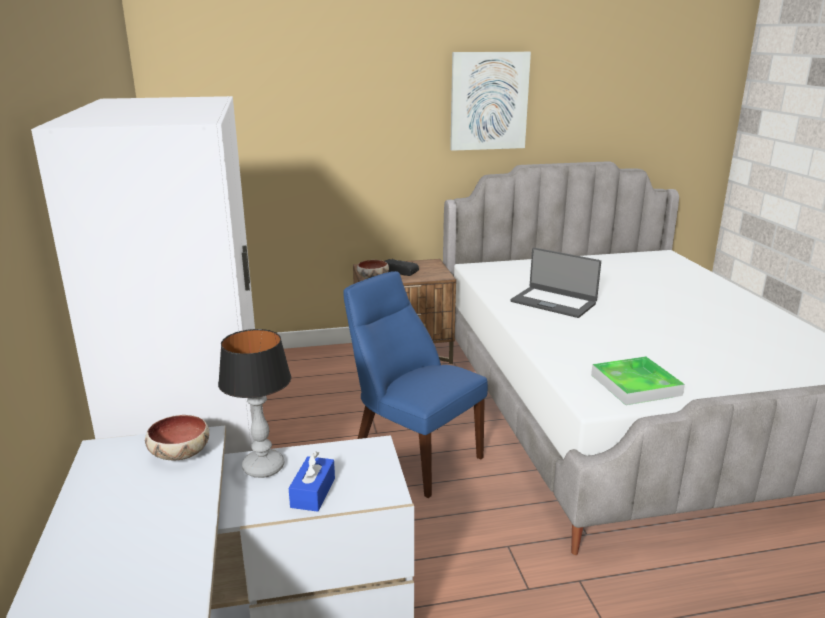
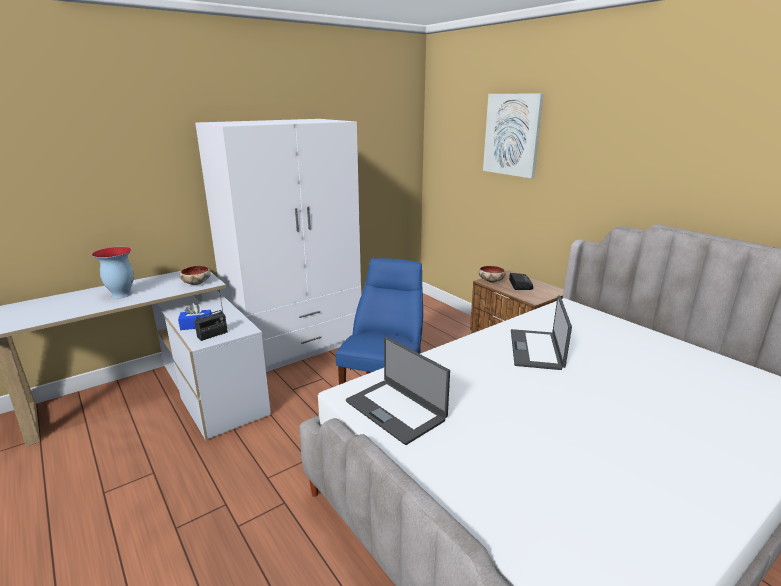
camera: 65 degrees right, 0 degrees up
(131, 553) = (121, 294): none -> vase
(263, 468) = (216, 310): table lamp -> none
(367, 479) = (212, 335): none -> radio
(489, 101) = (645, 152): picture -> picture (512, 135)
(635, 385) = (396, 410): tray -> laptop

